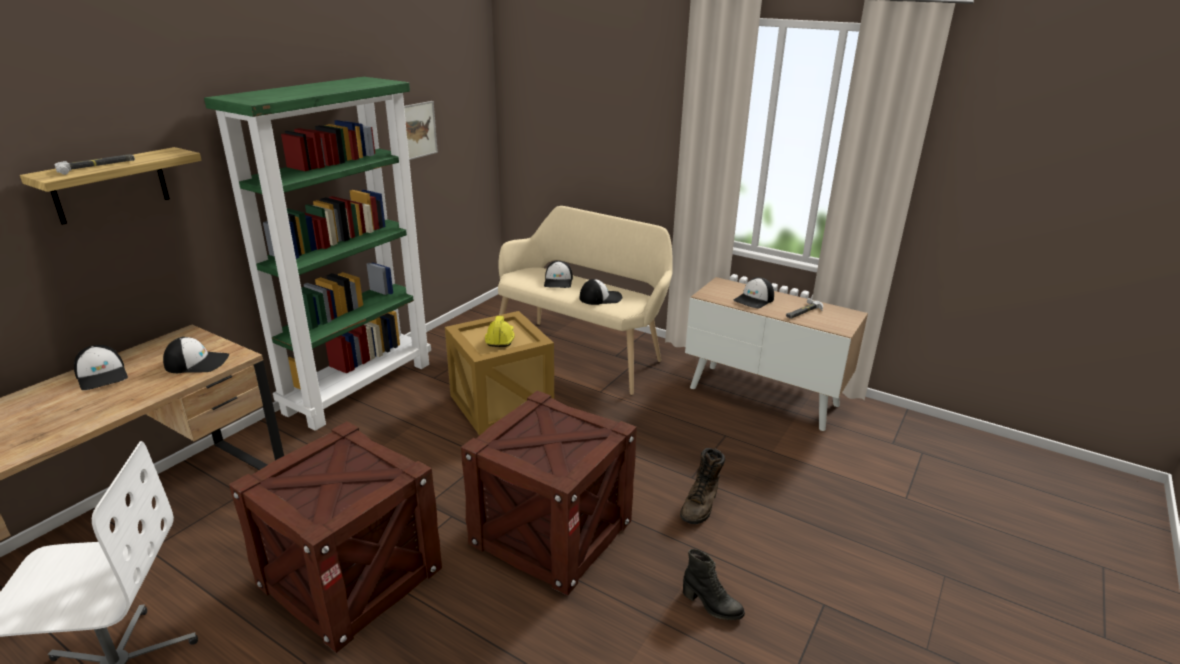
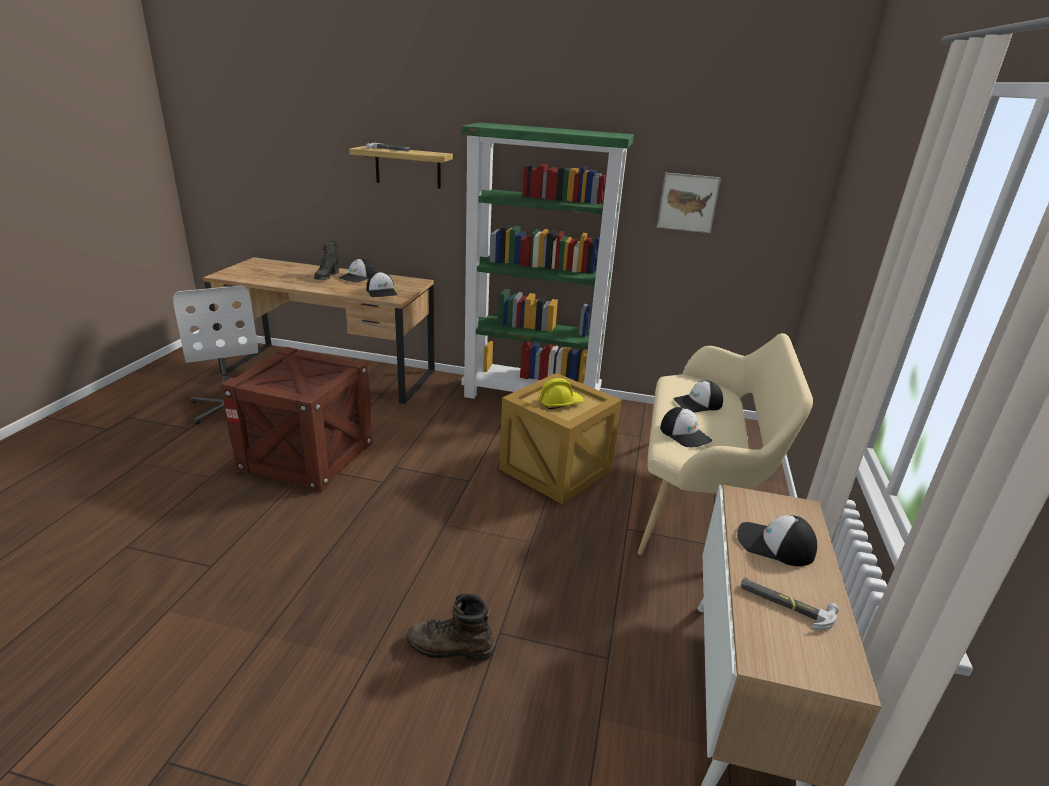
camera: 70 degrees right, 0 degrees up
(551, 532) = (375, 540): crate -> none
(711, 605) = (285, 677): black boot -> black boot (327, 277)

